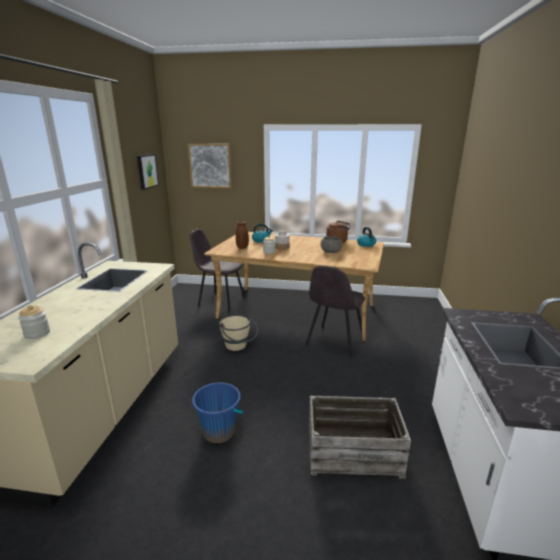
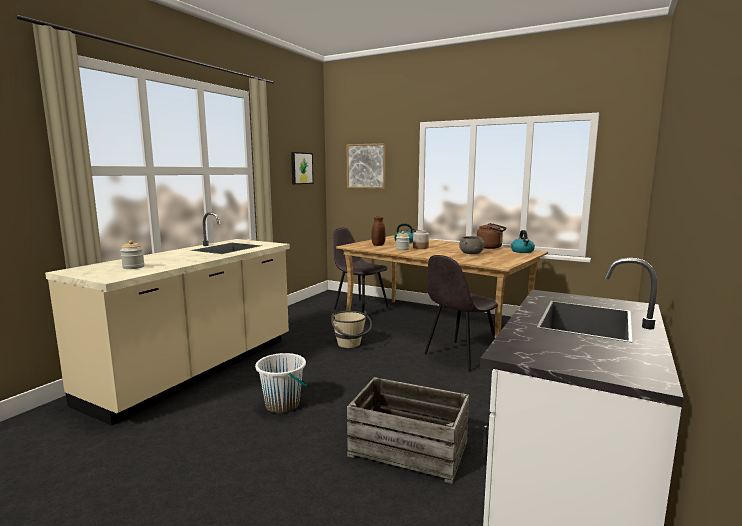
camera: 20 degrees right, 10 degrees down
(219, 431) = (283, 405): blue bucket -> white bucket

